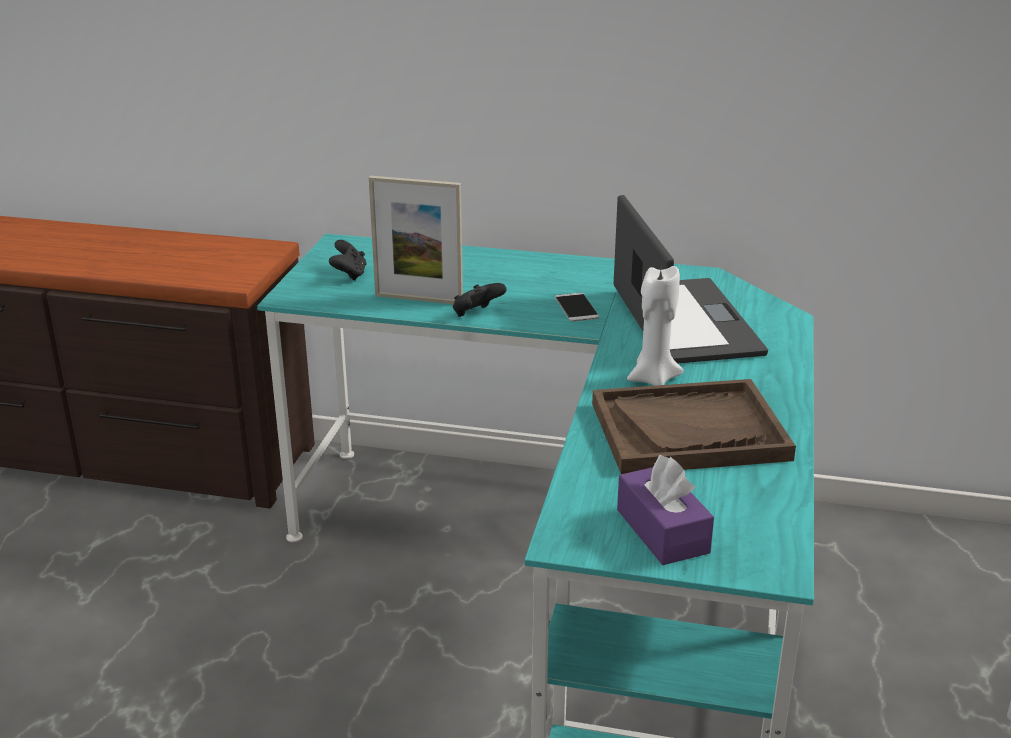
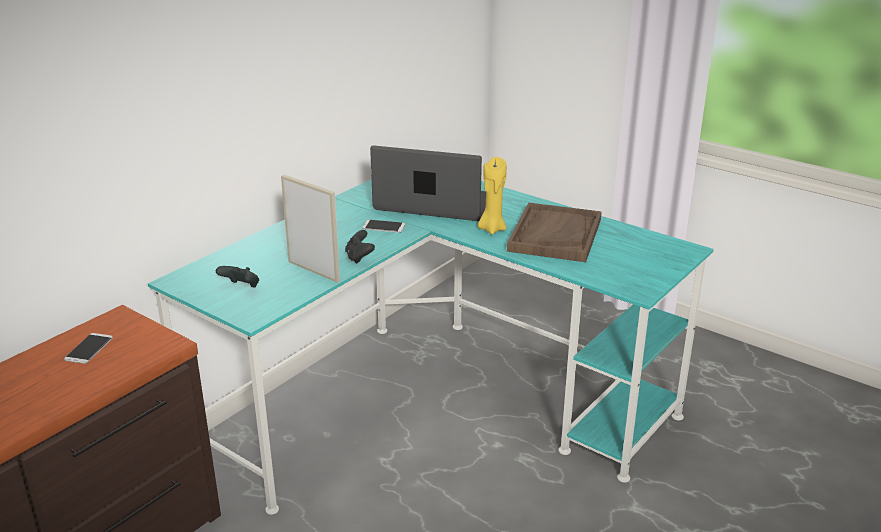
camera: 65 degrees left, 0 degrees up
(205, 254) = (89, 349): none -> phone
(418, 299) = (313, 271): picture frame -> picture frame turned 90 degrees counterclockwise
(653, 379) = (492, 229): white candle -> yellow candle
(662, 531) = (644, 265): purple tissue box -> none

